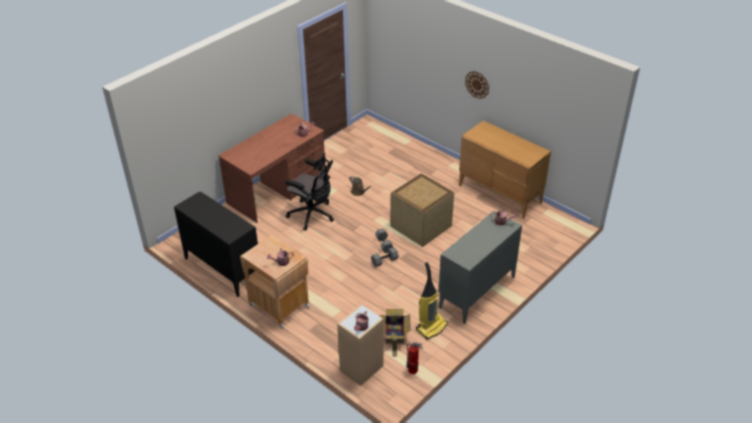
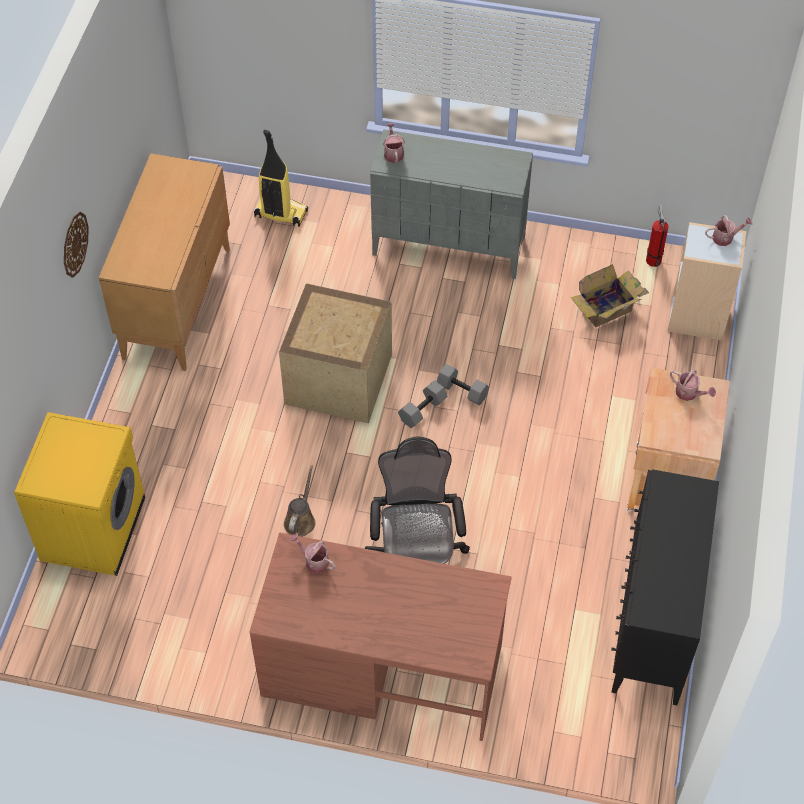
camera: 120 degrees left, 15 degrees up
(398, 144) = (96, 529): none -> yellow washing machine
(431, 327) = (560, 272): vacuum cleaner -> vacuum cleaner (280, 214)

